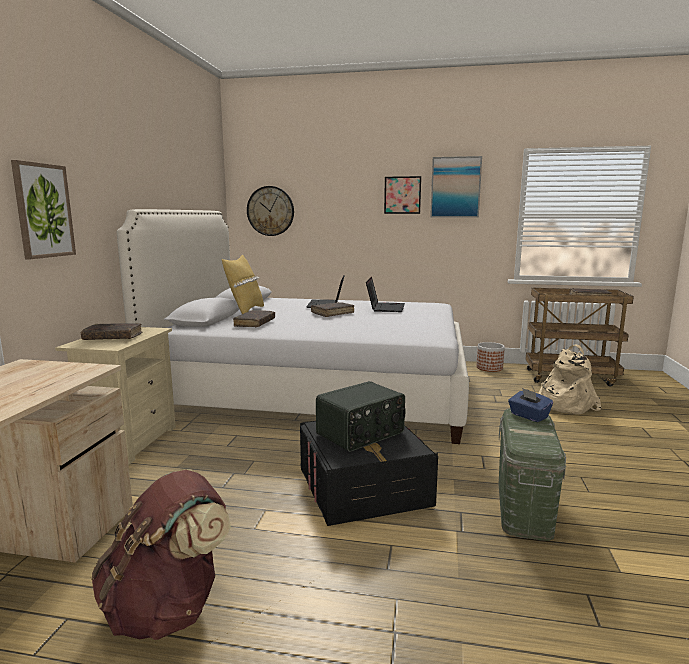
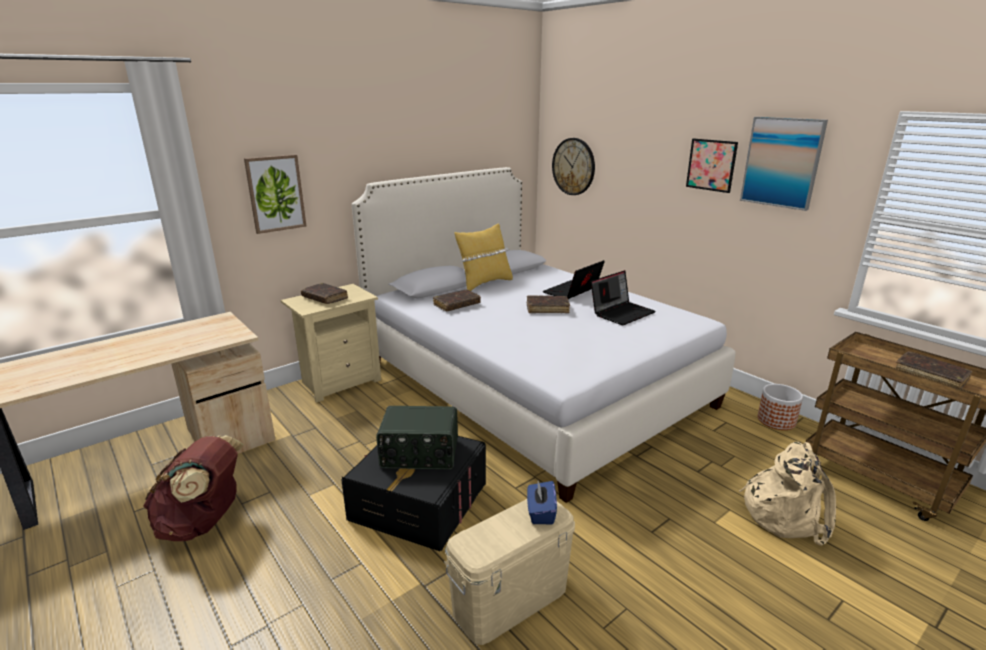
camera: 40 degrees right, 10 degrees up
(524, 507) = (510, 600): green storage box -> beige storage box

